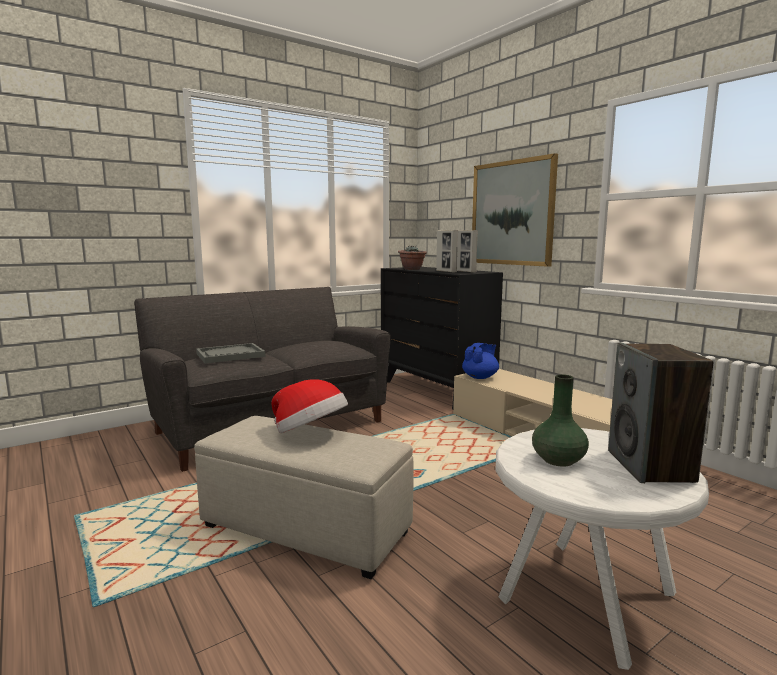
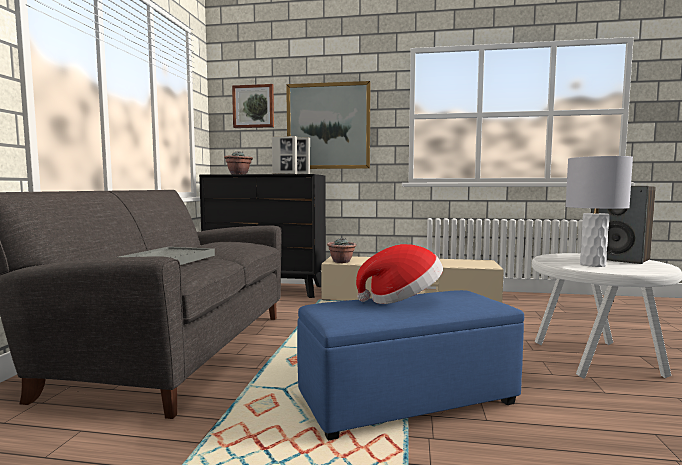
camera: 45 degrees left, 5 degrees down
(307, 530) = (409, 400): beige ottoman -> blue ottoman
(449, 193) = (253, 106): none -> picture
(480, 377) = (341, 261): blue teapot -> potted plant
(557, 460) = (592, 265): green vase -> grey table lamp

